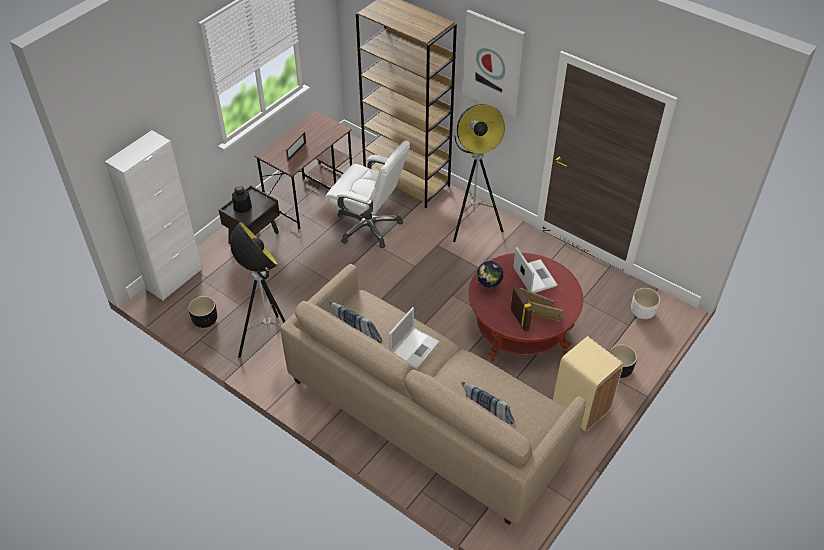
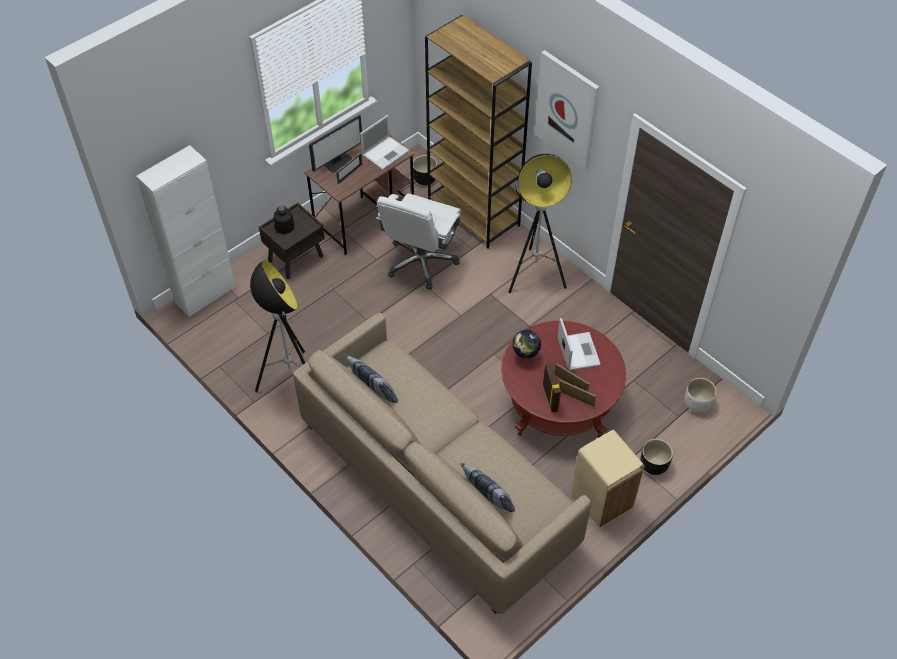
camera: 10 degrees right, 5 degrees up
(205, 321) = (229, 346): black planter -> black planter (425, 179)
(284, 143) = (338, 161): none -> monitor
(369, 226) = (421, 262): white office chair -> white office chair turned 75 degrees clockwise
(414, 347) = (430, 413): laptop -> laptop (386, 152)

